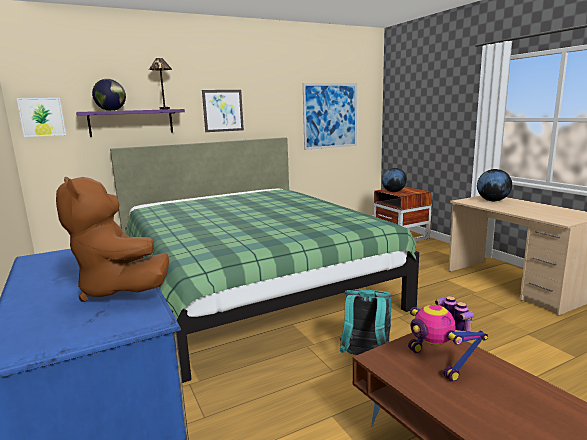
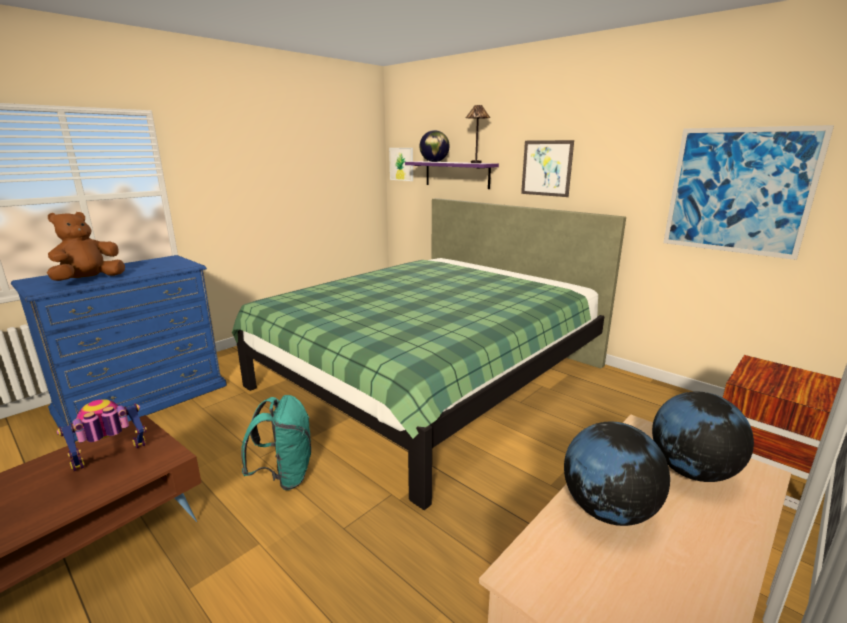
camera: 70 degrees right, 5 degrees up
(393, 191) = (760, 373): globe -> globe (608, 510)

